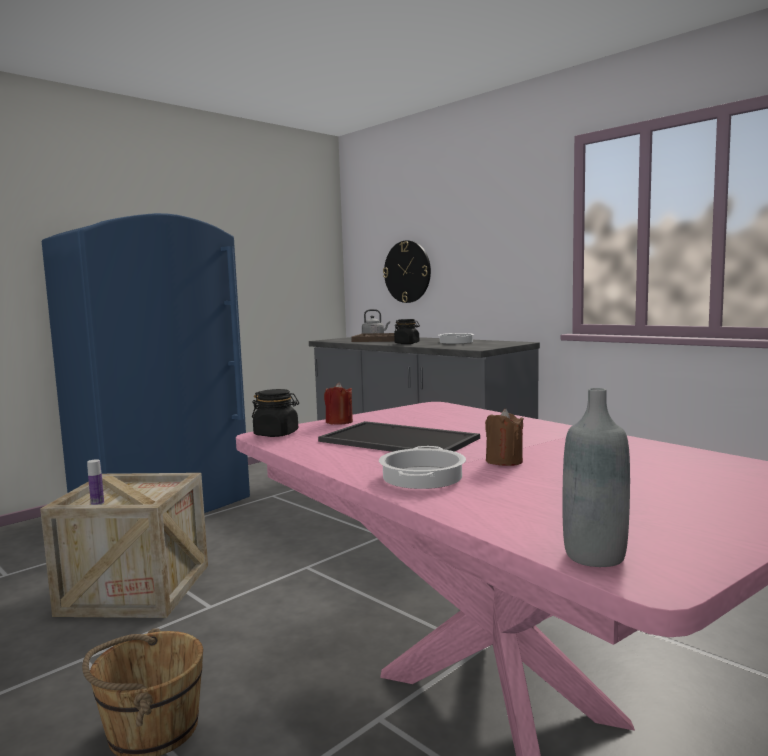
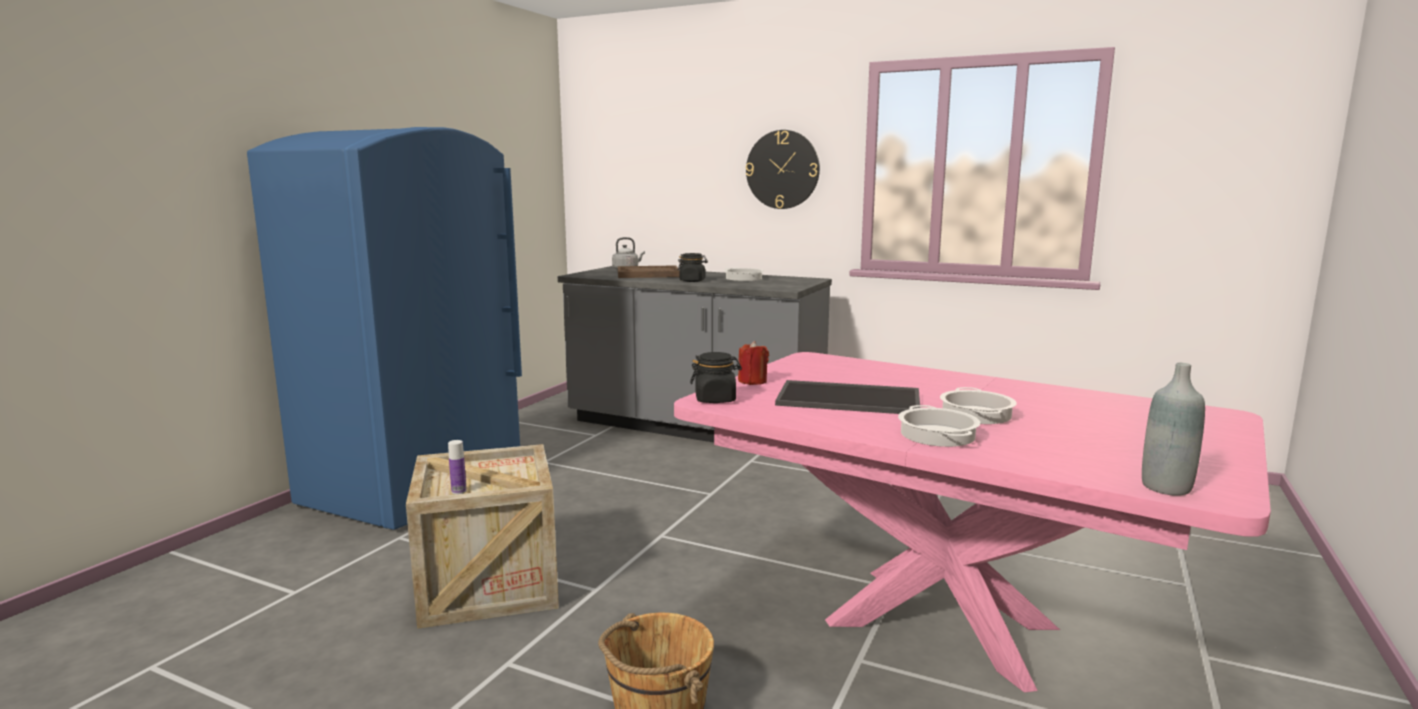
camera: 20 degrees left, 5 degrees up
(407, 271) = (657, 192): wall clock -> wall clock (782, 169)
(504, 461) = (977, 414): brown candle -> cooking pot

